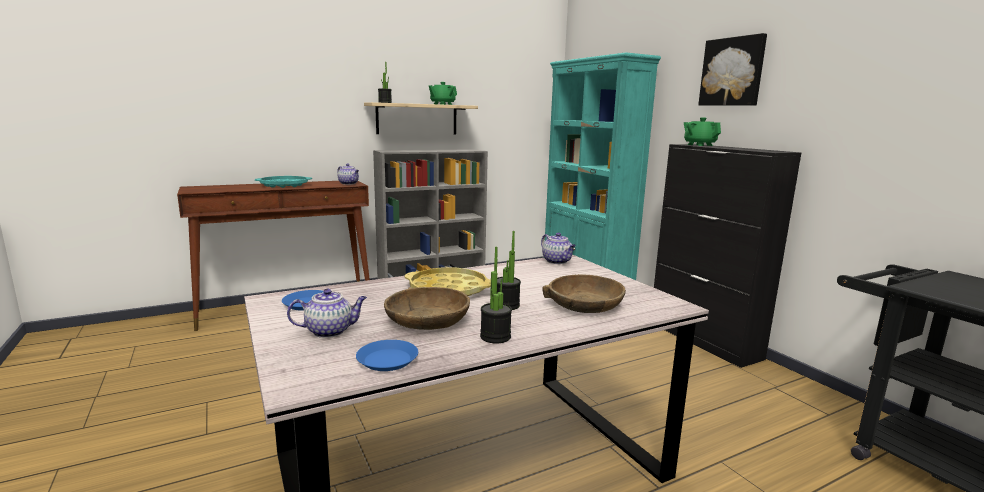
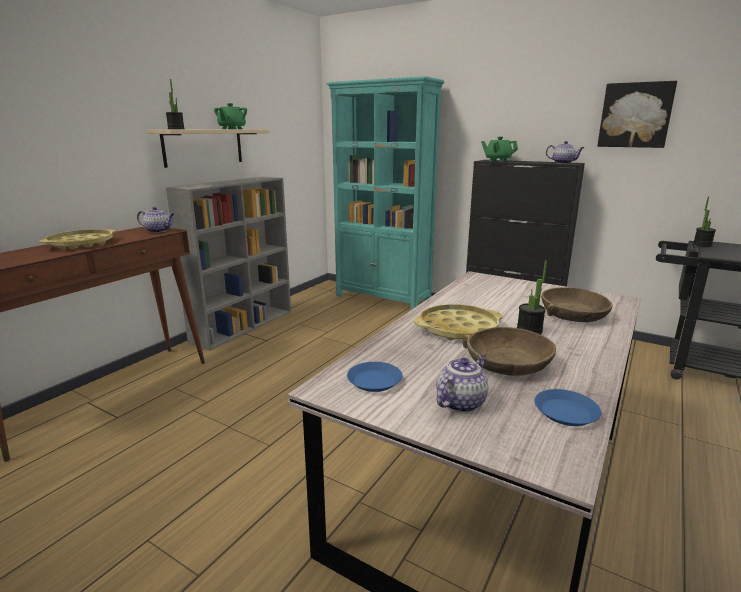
camera: 30 degrees left, 5 degrees up
(284, 185) = (81, 244): turquoise tray -> yellow tray
(495, 337) = (583, 361): potted plant -> potted plant (702, 244)
(557, 261) = (475, 280): teapot -> teapot (563, 163)
(732, 72) = (518, 96): picture -> picture (635, 115)

